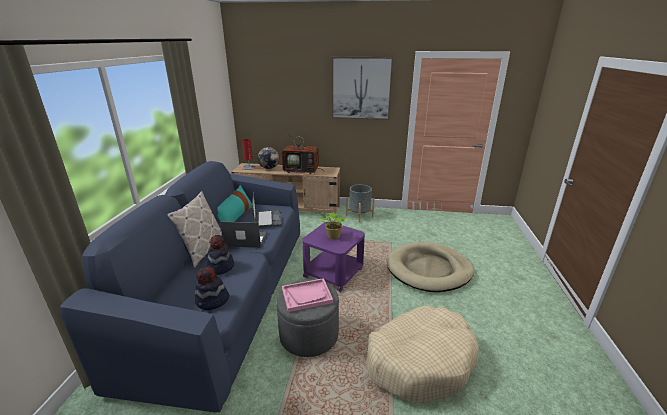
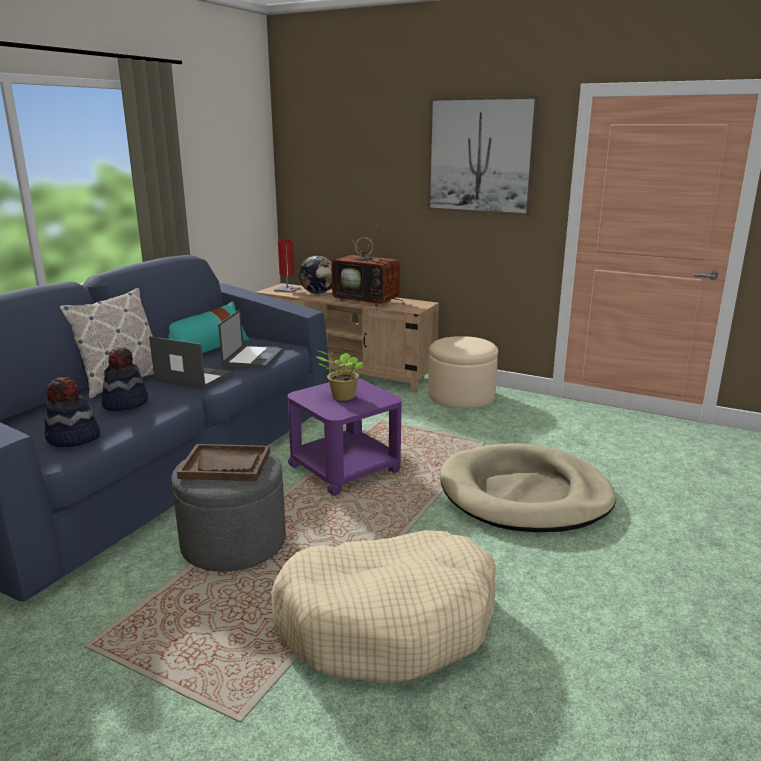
camera: 20 degrees right, 5 degrees down
(307, 295) = (225, 465): pink tray -> brown tray
(359, 216) = (461, 395): grey planter -> beige ottoman

